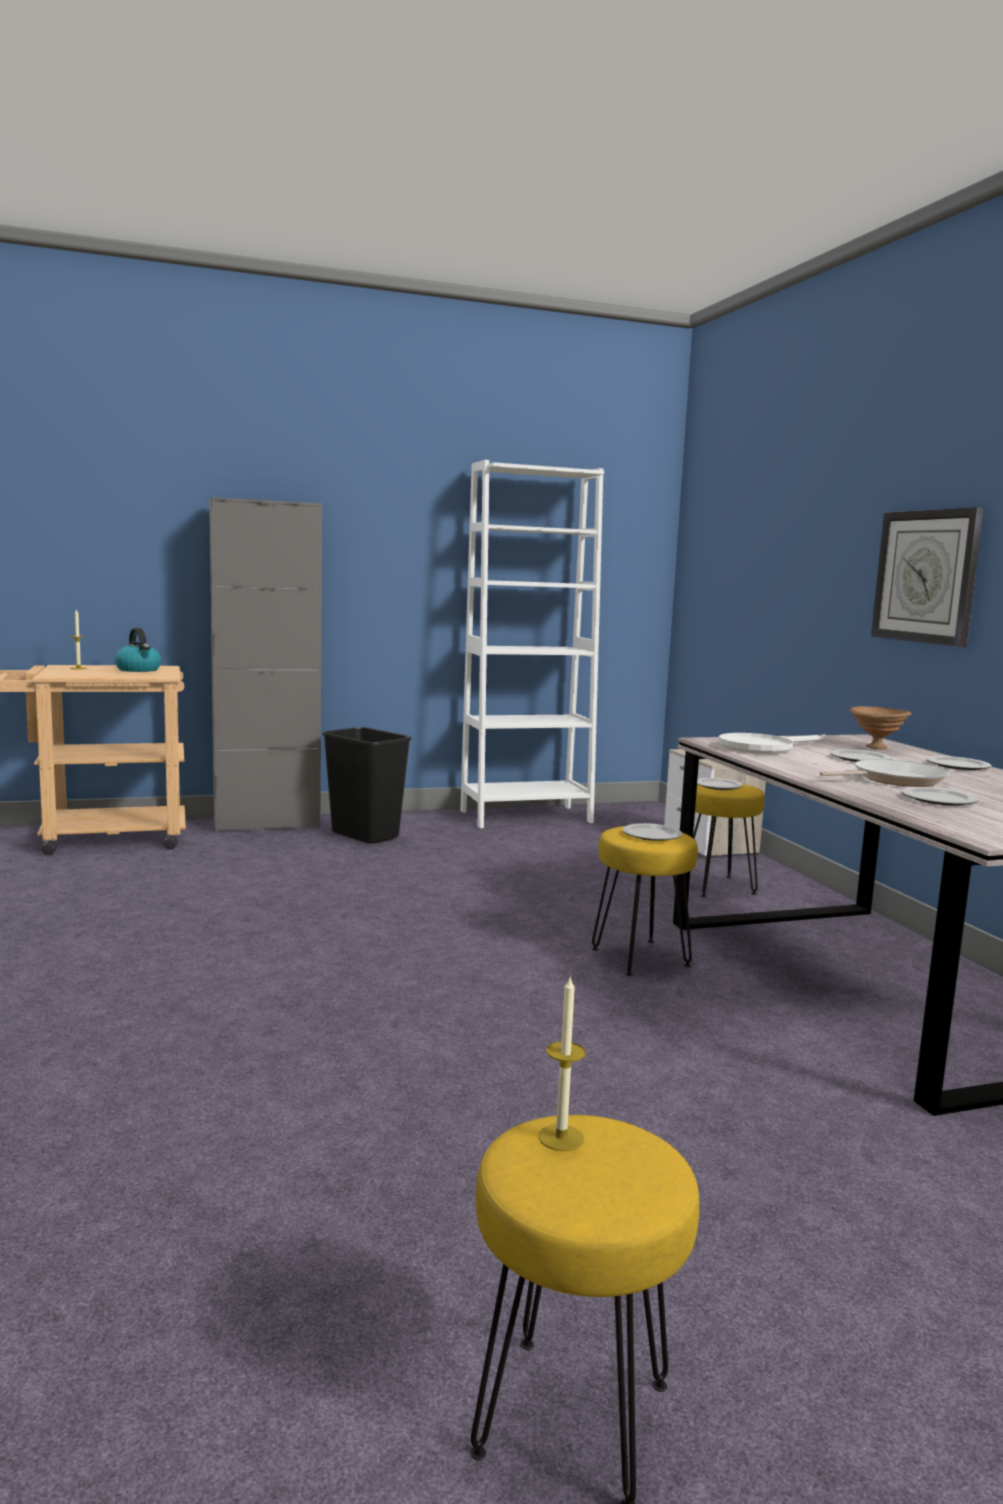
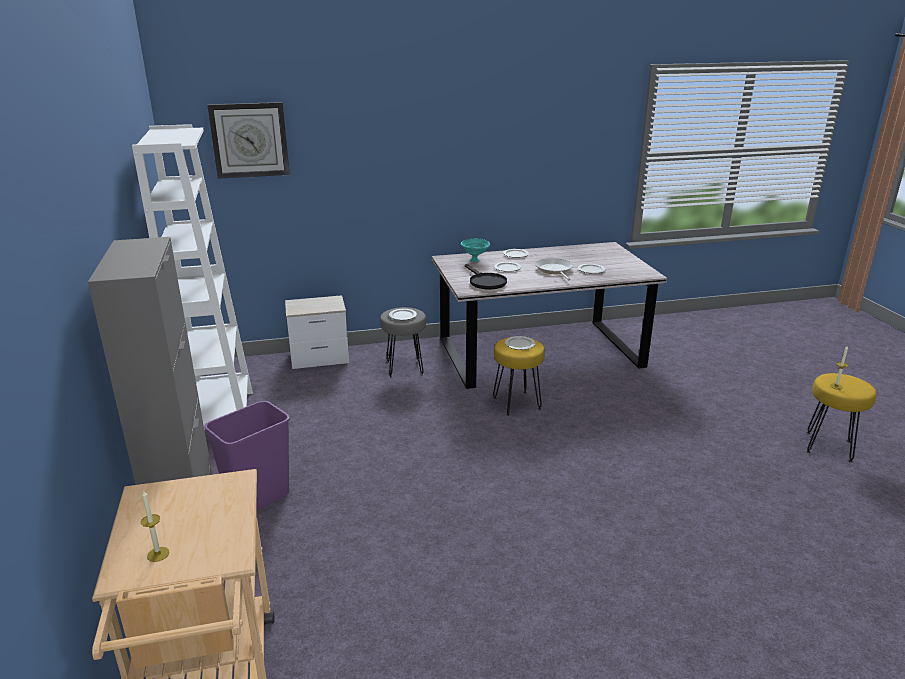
camera: 85 degrees left, 15 degrees up
(139, 670) = (180, 504): kettle -> none
(366, 836) = (258, 498): black trash can -> purple trash can
(717, 886) = (404, 368): yellow stool -> grey stool
(763, 747) = (485, 282): white frying pan -> black frying pan
(876, 748) = (475, 260): brown bowl -> turquoise bowl
(926, 576) = (454, 171): wall clock -> wall clock (249, 140)

